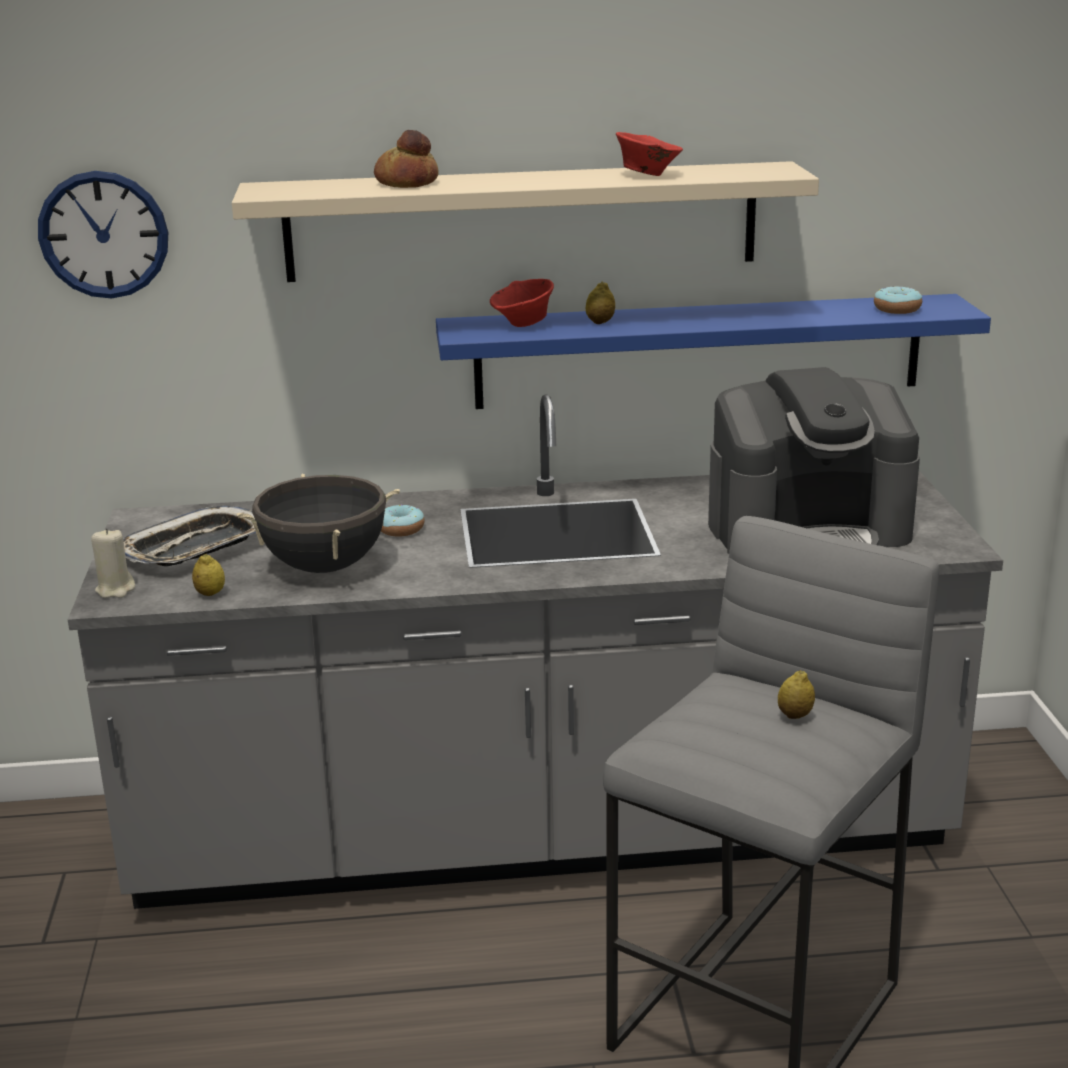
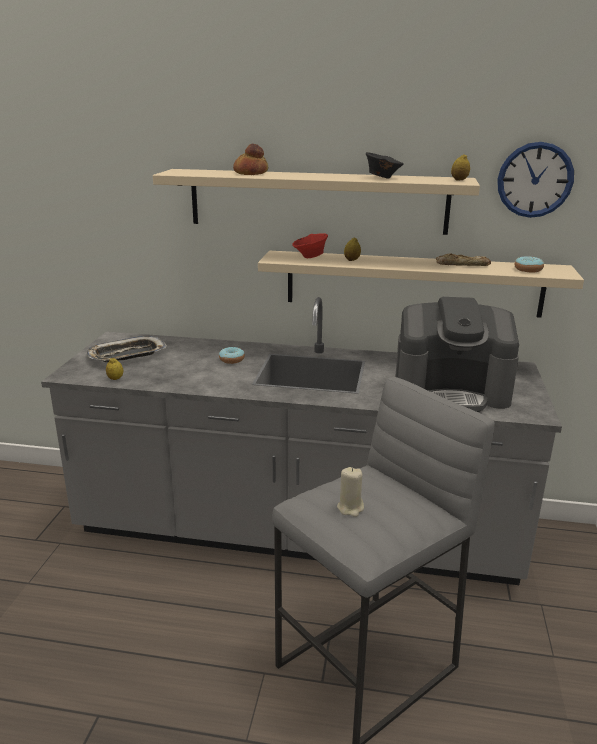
camera: 15 degrees right, 0 degrees up
(103, 235) = (105, 191): wall clock -> wall clock (535, 180)
(115, 590) = (74, 370): beige candle -> beige candle (350, 508)
(325, 566) = (180, 373): black cooking pot -> none
(647, 175) = (382, 178): red bowl -> black bowl
(698, 351) = (412, 283): blue shelf -> beige shelf
(788, 311) = (462, 264): none -> bread
(795, 715) = (392, 500): lemon -> lemon (459, 180)

